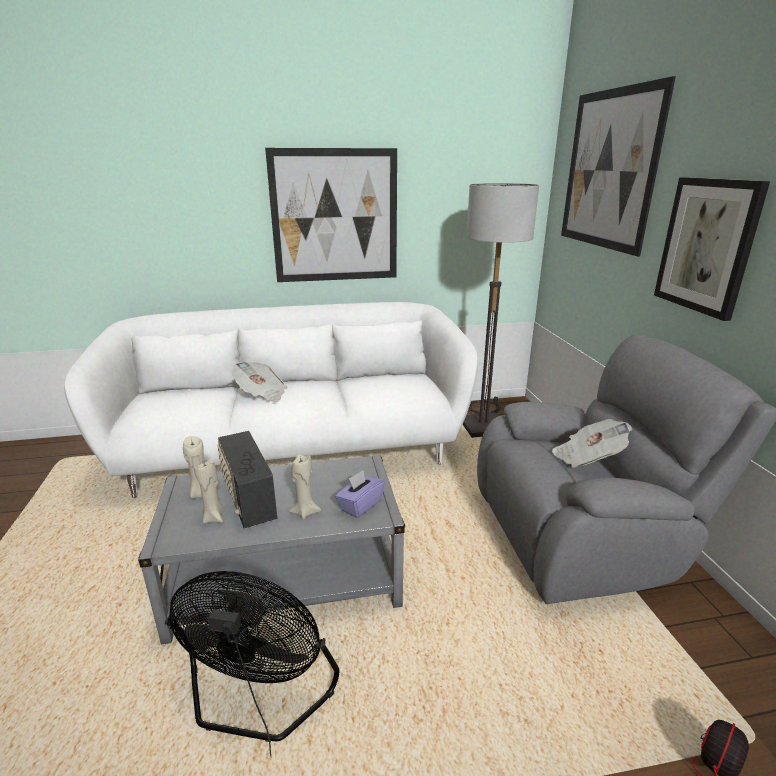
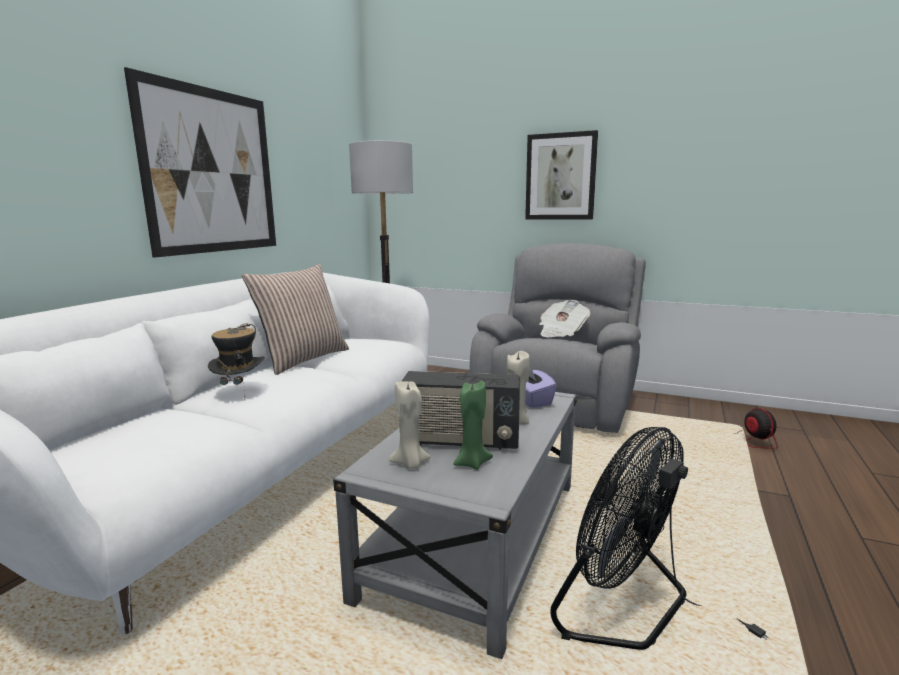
camera: 55 degrees left, 10 degrees down
(214, 517) = (471, 463): beige candle -> green candle
(261, 394) = (240, 392): newspaper -> hat
(345, 382) = (303, 359): none -> pillow
(608, 170) = (445, 138): picture -> none

